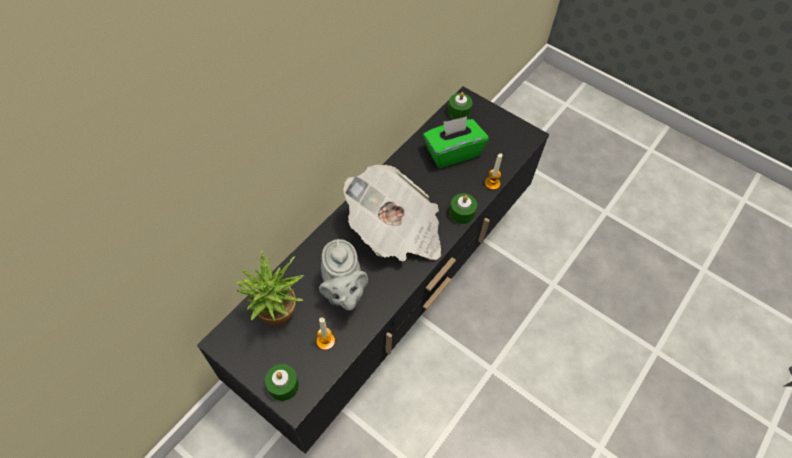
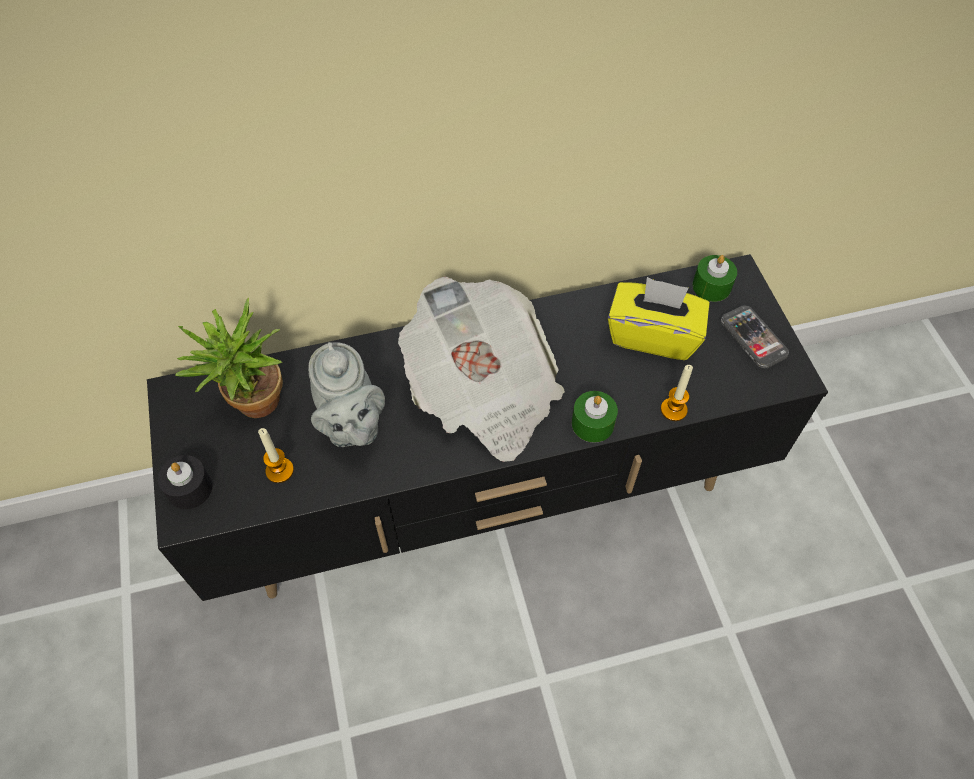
camera: 40 degrees right, 0 degrees up
(283, 385) = (189, 488): green candle -> black candle
(343, 292) = (351, 426): grey teapot -> grey teapot turned 45 degrees counterclockwise
(452, 152) = (653, 335): green tissue box -> yellow tissue box
(498, 127) = (753, 338): none -> phone

